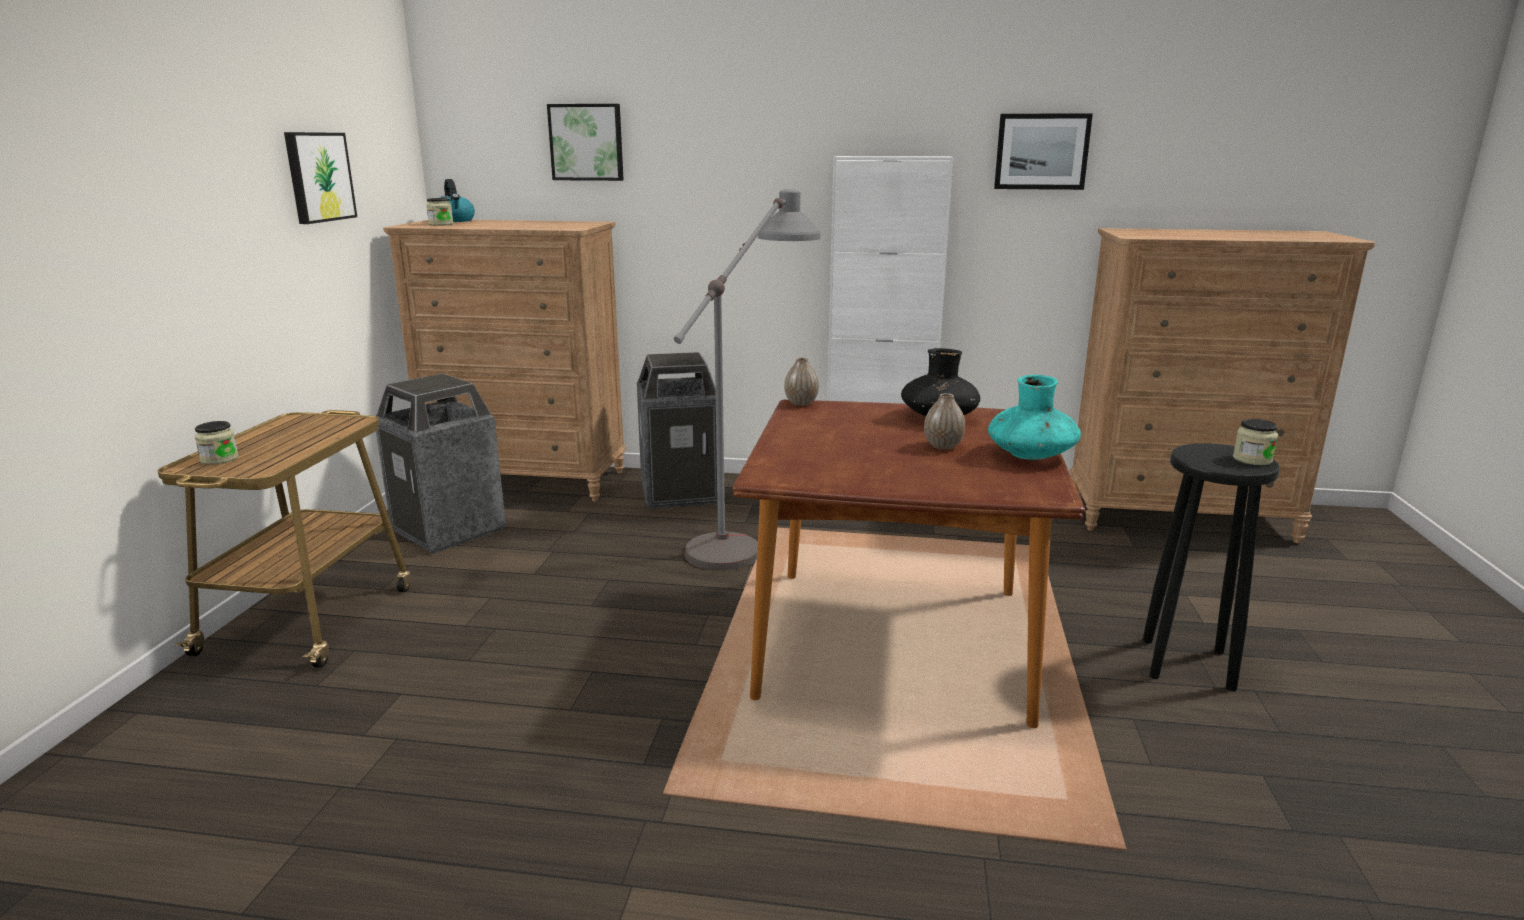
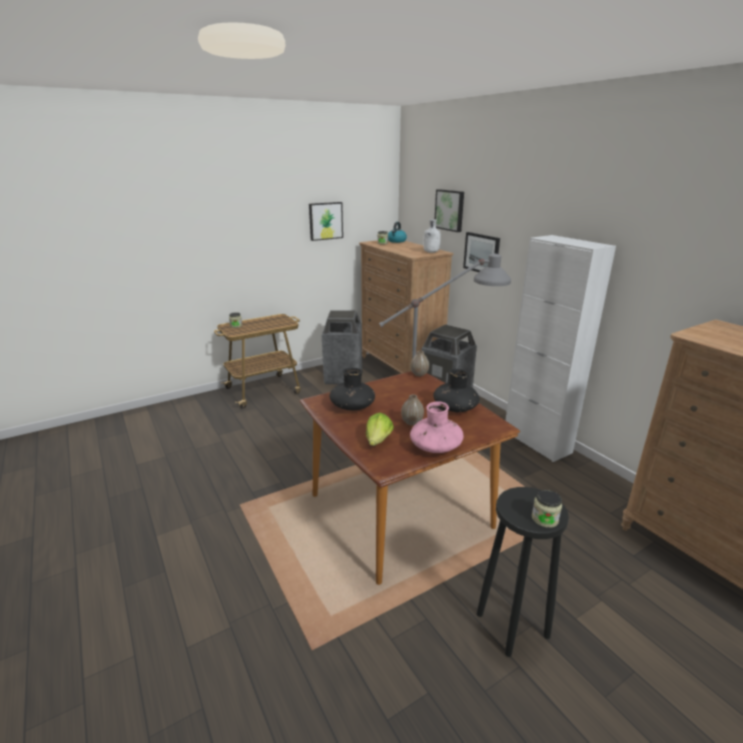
camera: 50 degrees right, 5 degrees up
(580, 224) = (431, 252): none -> white bottle
(832, 462) = (352, 406): none -> black vase
(966, 476) = (378, 440): none -> lettuce
(1031, 455) = (435, 447): turquoise vase -> pink vase
(1041, 151) = (684, 252): picture -> picture (481, 253)

